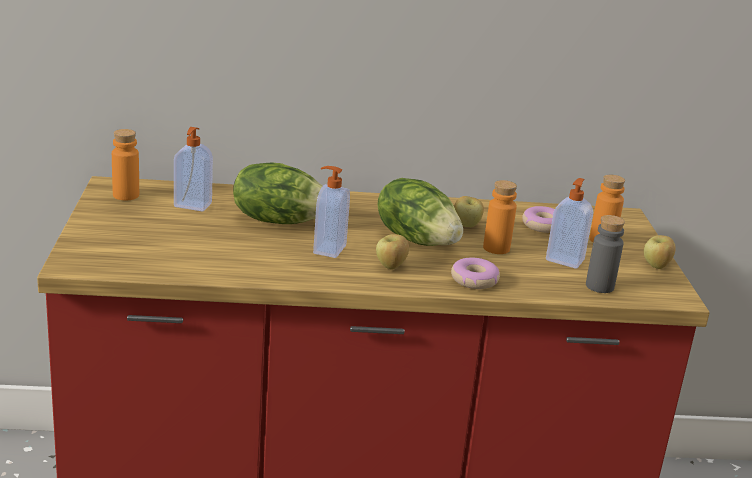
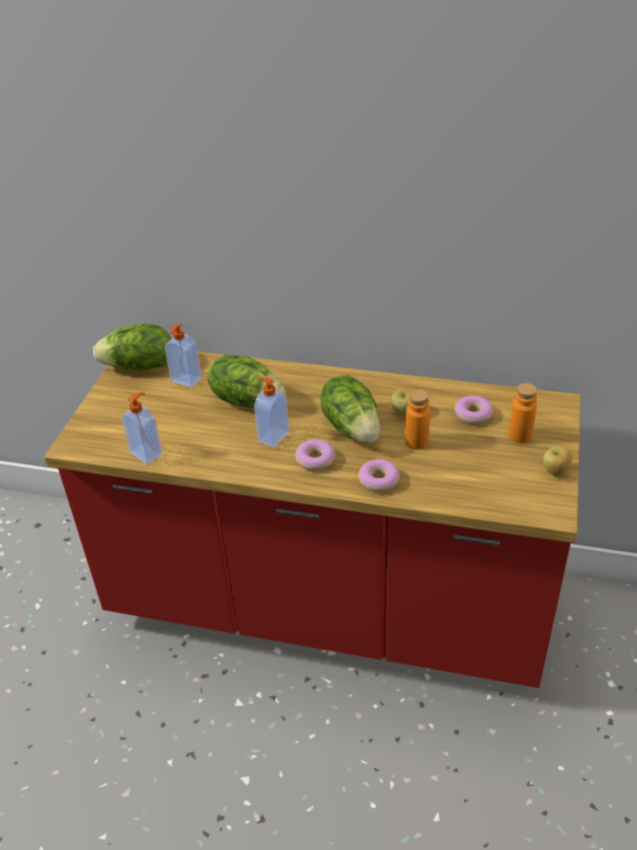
camera: 20 degrees right, 15 degrees up
(126, 195) = (139, 367): orange bottle -> lettuce
(391, 266) = (315, 460): apple -> donut
(565, 260) = (472, 459): soap dispenser -> soap dispenser (147, 453)
(599, 286) = (488, 494): grey bottle -> none

